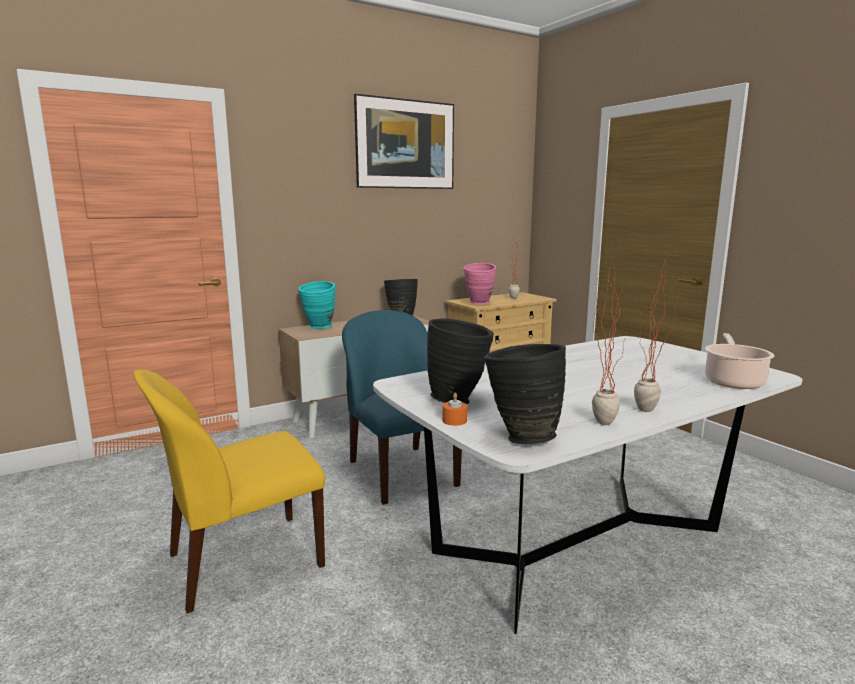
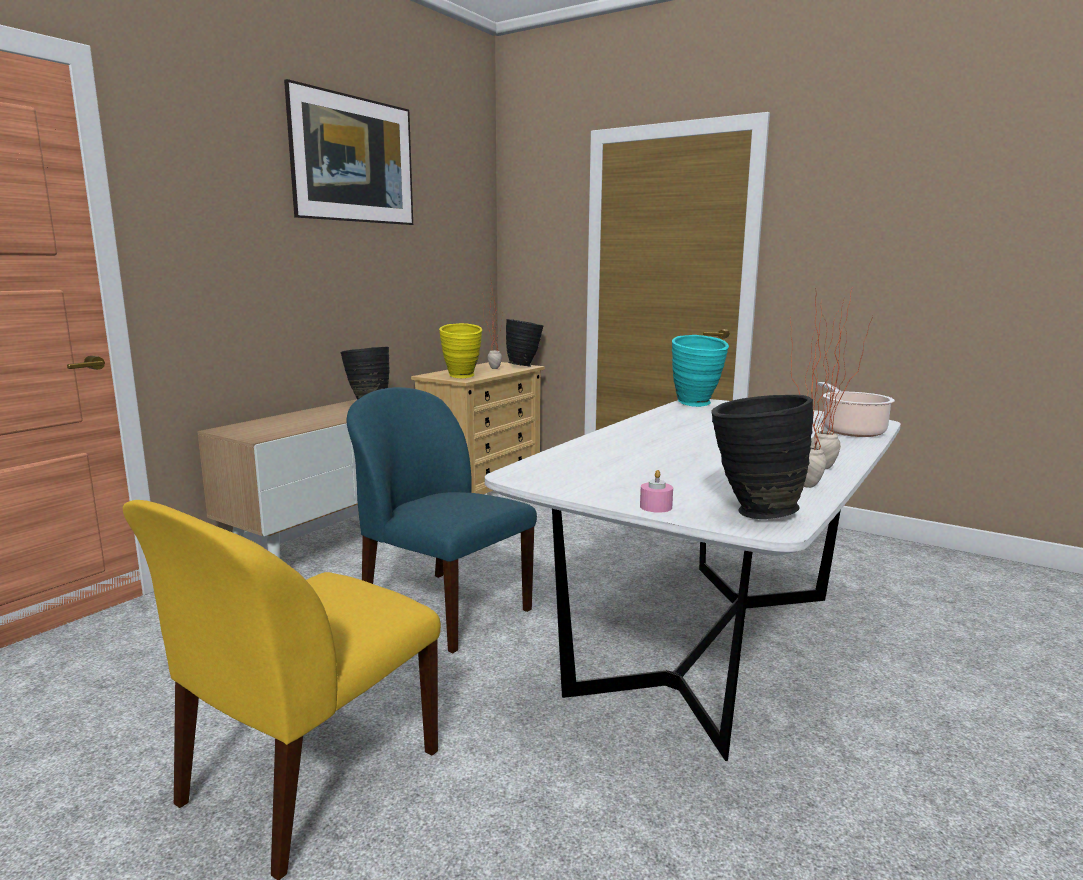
camera: 25 degrees left, 0 degrees up
(319, 327) = (263, 424): turquoise vase -> turquoise vase (697, 405)
(454, 420) = (656, 507): orange candle -> pink candle
(460, 400) = (625, 484): black vase -> black vase (524, 366)
(479, 304) = (462, 377): pink vase -> yellow vase

